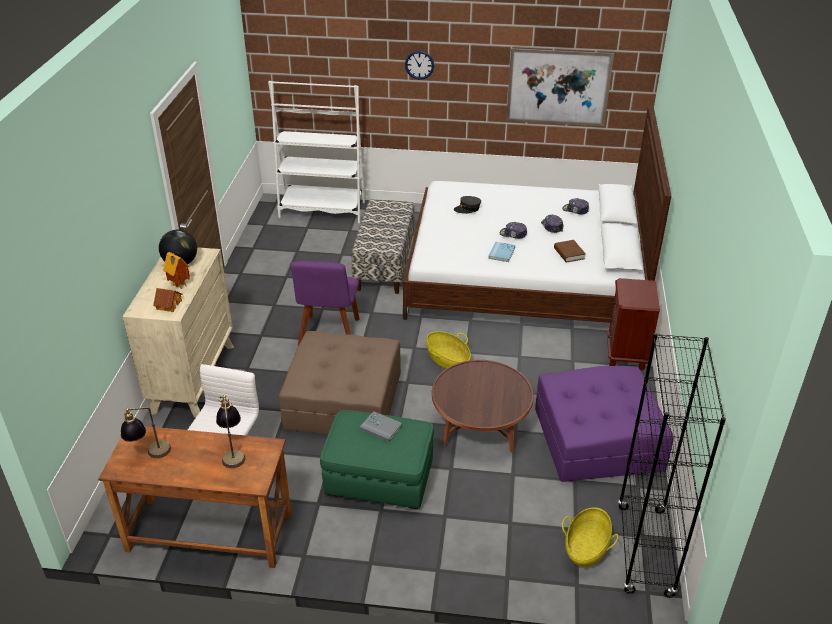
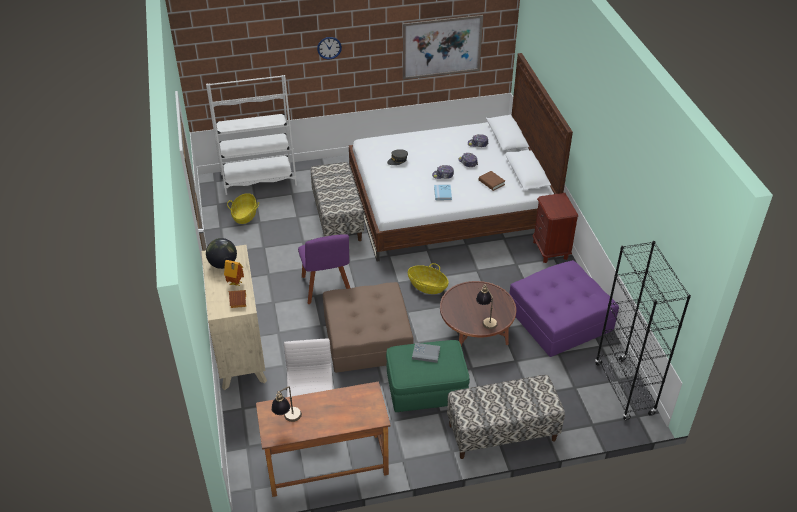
camera: 20 degrees left, 5 degrees up
(233, 452) = (347, 401): table lamp -> table lamp (486, 319)
(447, 559) = (502, 433): none -> bench
(586, 548) = (587, 398): basket -> basket (245, 215)

